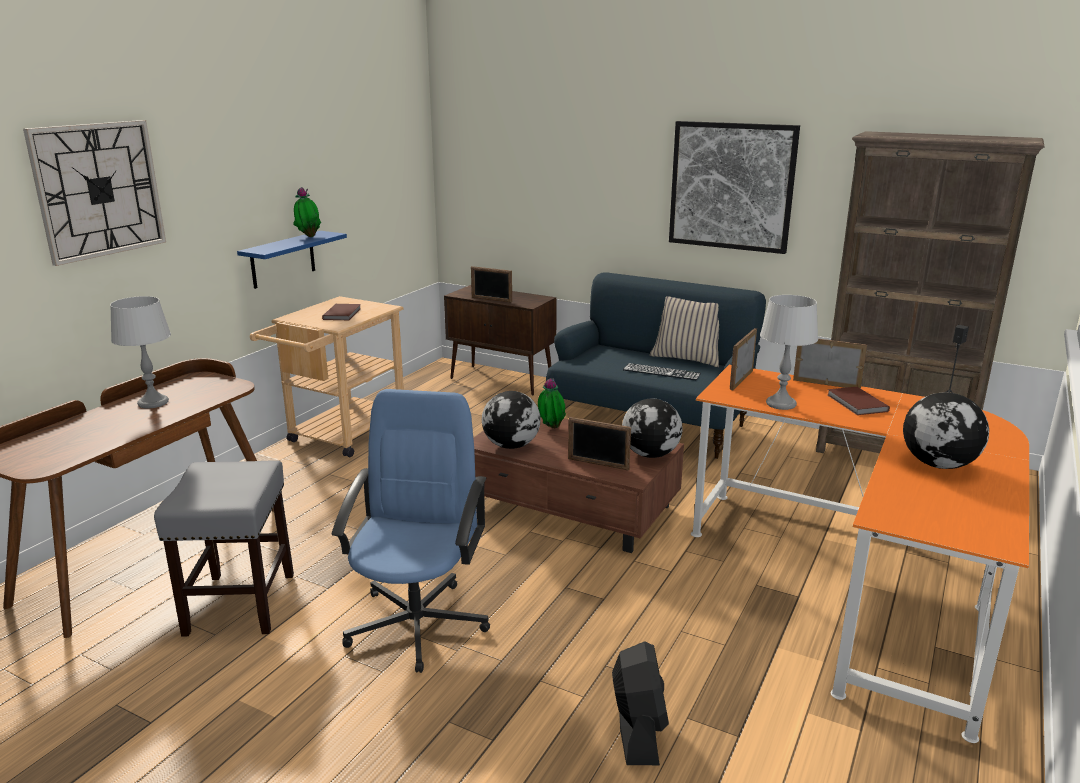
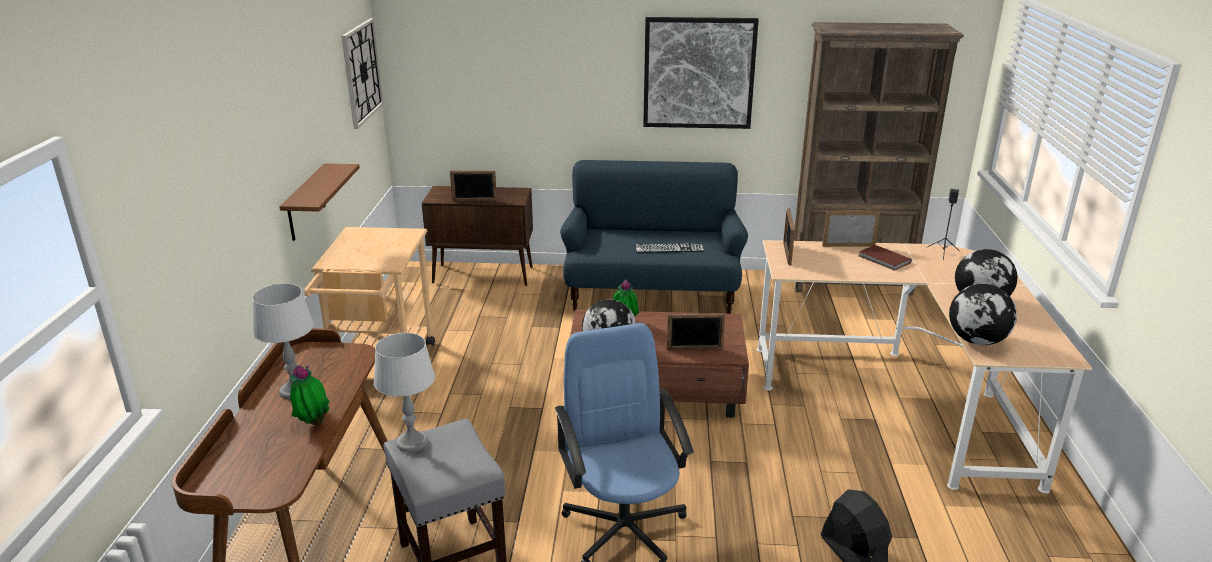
camera: 25 degrees left, 5 degrees up
(99, 190) = (191, 178): wall clock -> wall clock (362, 72)
(283, 259) = (306, 203): blue shelf -> brown shelf
(309, 236) = (326, 174): potted plant -> potted plant (313, 423)
(343, 314) = (379, 248): brown book -> none
(650, 455) = (726, 331): globe -> globe (977, 341)
(687, 358) = (675, 230): beige pillow -> none
(781, 404) = (836, 271): grey table lamp -> grey table lamp (412, 443)
(859, 583) = (904, 397): orange desk -> beige desk

